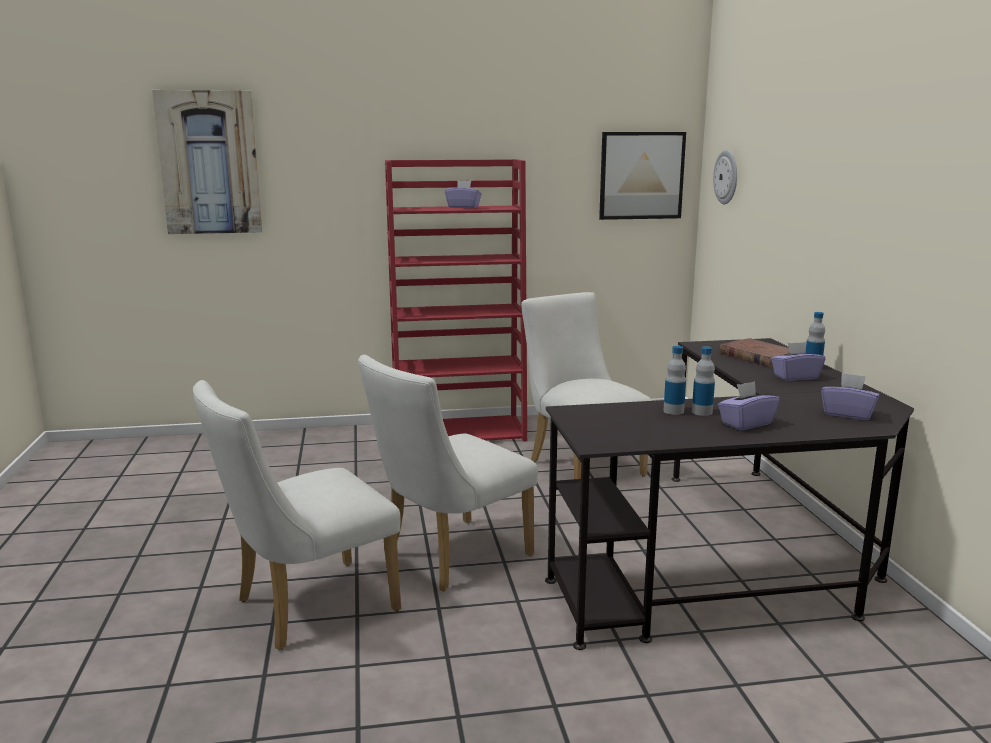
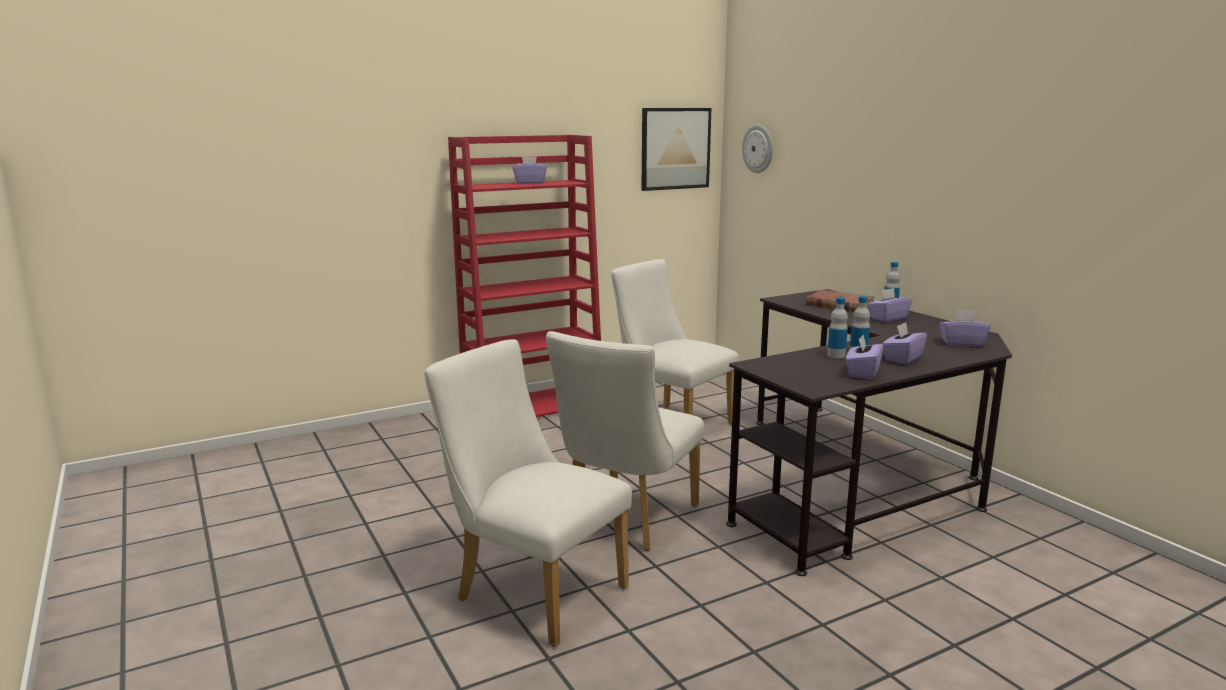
camera: 20 degrees left, 0 degrees up
(209, 163) = (260, 142): picture -> none
(305, 608) = (532, 590): white chair -> white chair turned 90 degrees clockwise
(675, 434) = (862, 373): none -> purple tissue box

